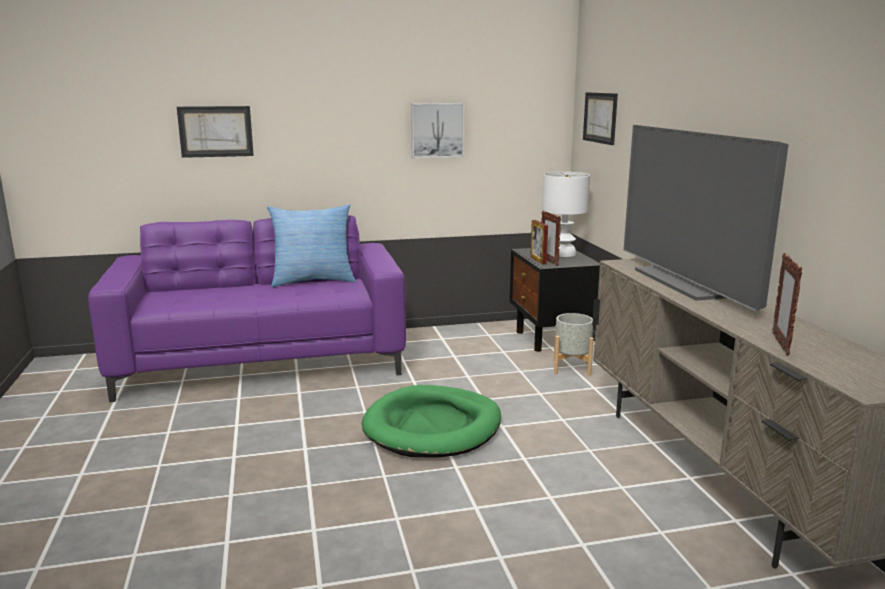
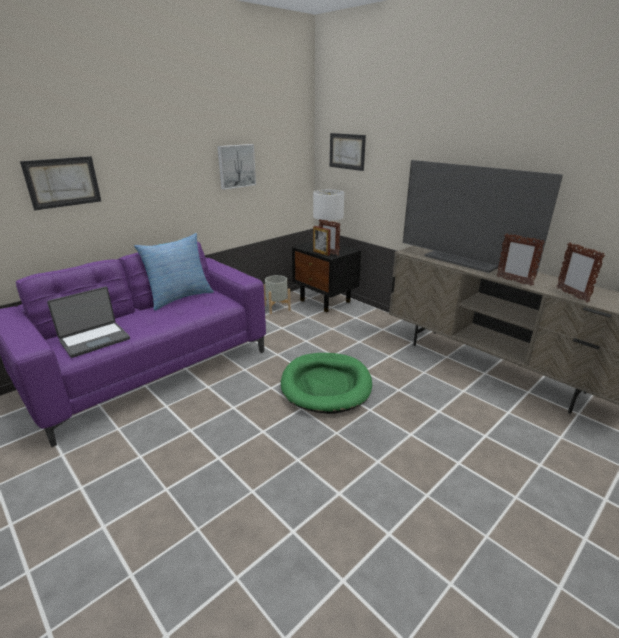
camera: 30 degrees left, 10 degrees up
(185, 299) = (94, 339): none -> laptop
(572, 367) = (357, 318): grey planter -> grey planter (277, 308)
(715, 315) = (514, 281): none -> picture frame

